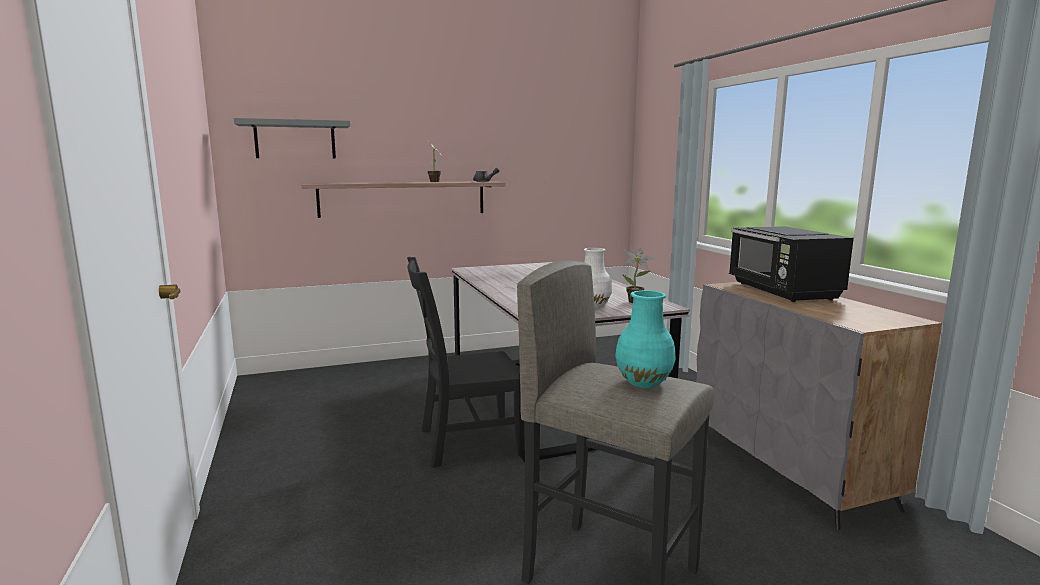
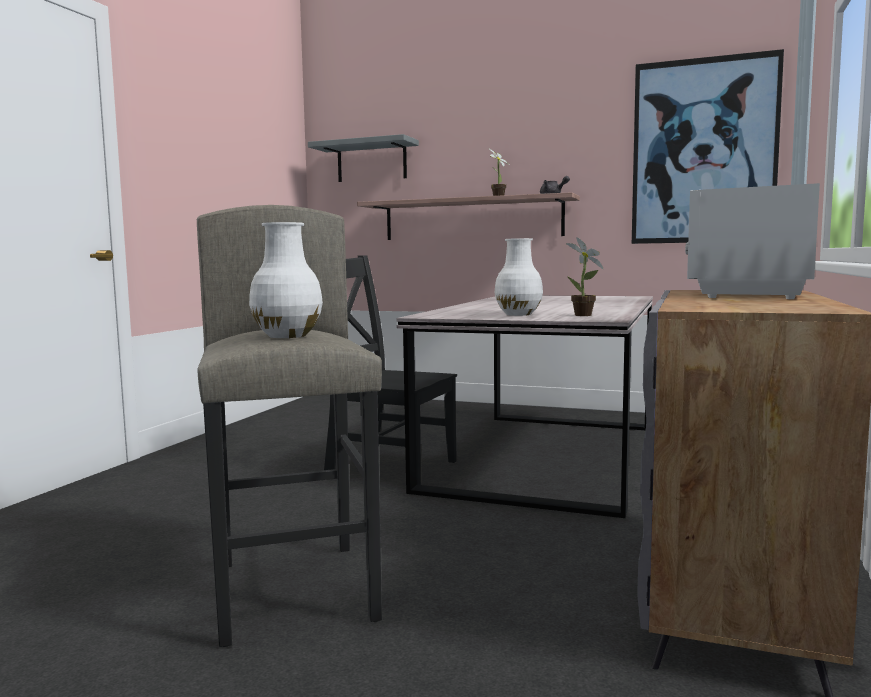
camera: 40 degrees right, 5 degrees down
(578, 152) = (703, 151): none -> picture
(644, 382) = (287, 336): turquoise vase -> white vase
(782, 291) = (751, 294): black microwave -> white microwave

